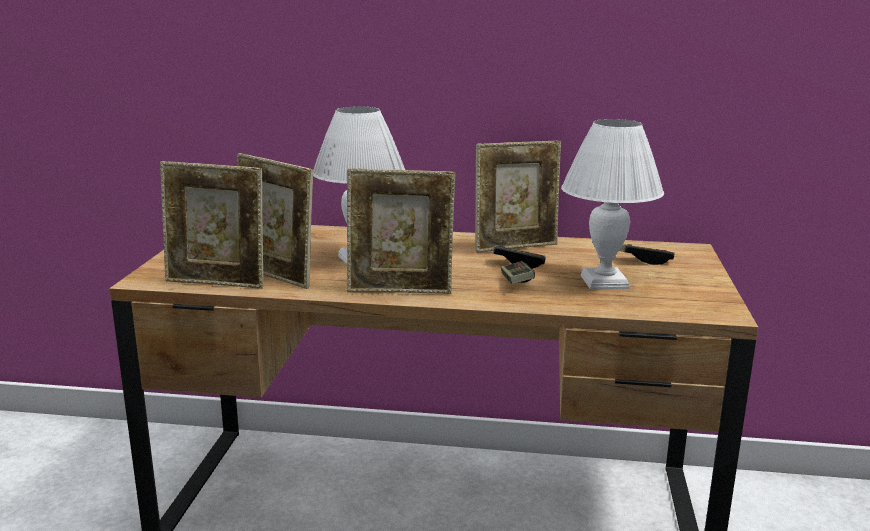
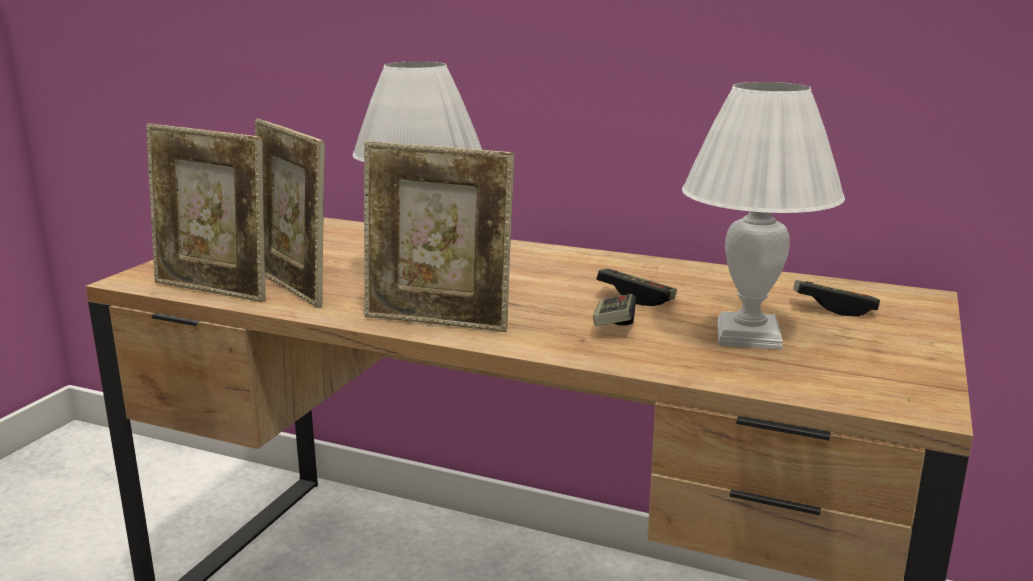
camera: 15 degrees right, 0 degrees up
(516, 247) = (648, 274): picture frame -> none

